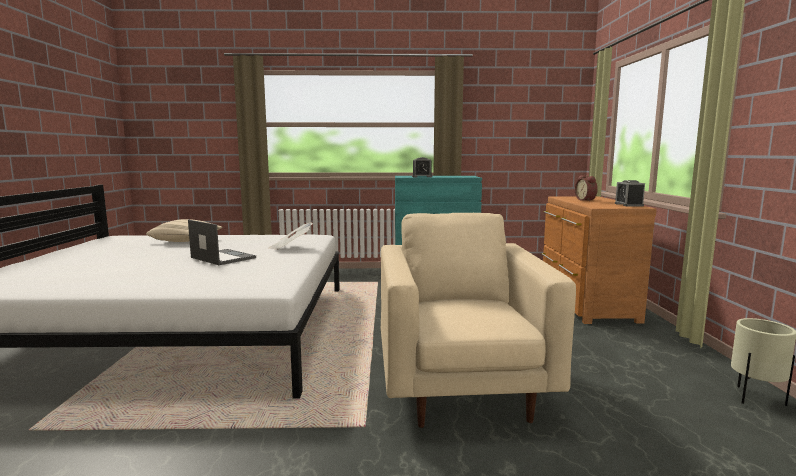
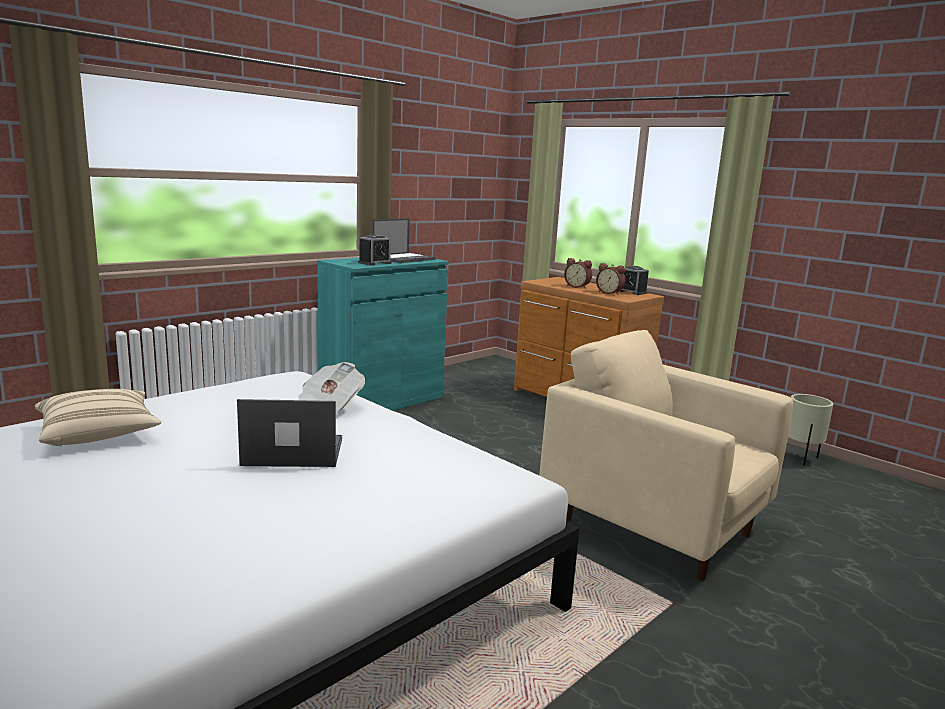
camera: 45 degrees left, 5 degrees up
(454, 176) = (404, 258): none -> laptop
(601, 204) = (610, 293): none -> alarm clock

